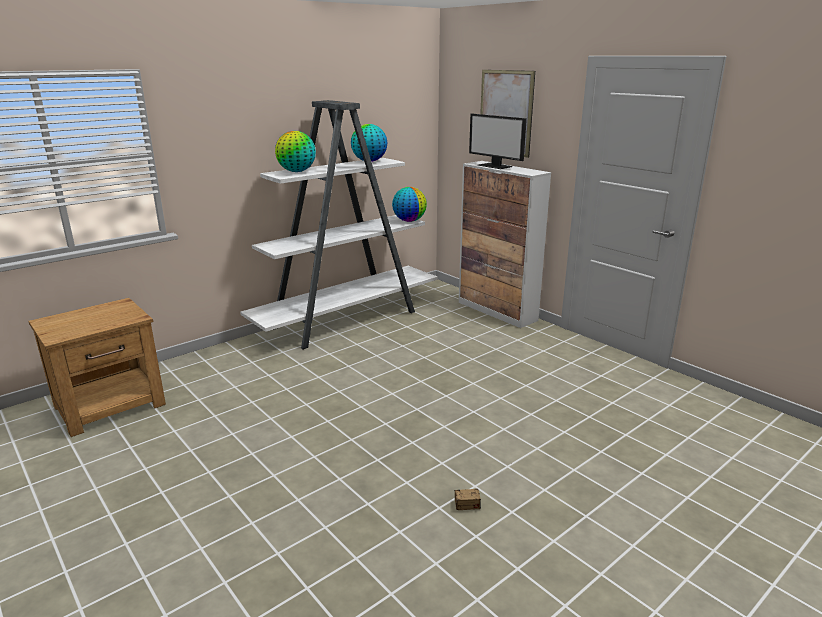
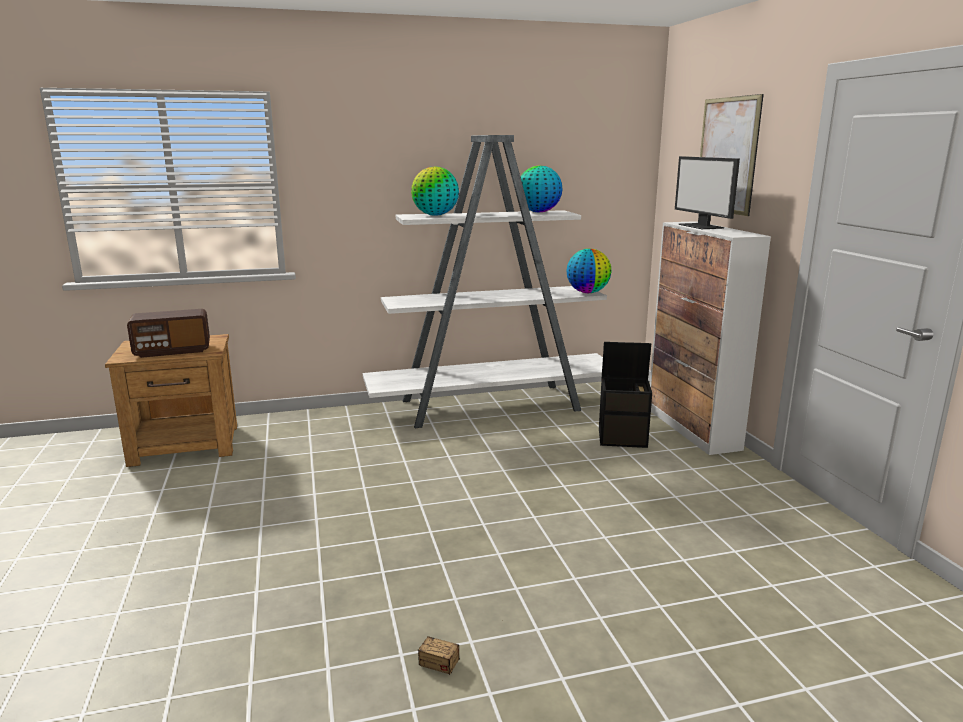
camera: 25 degrees right, 5 degrees down
(98, 322) = (173, 351): none -> radio
(459, 327) = (623, 438): none -> black storage box

